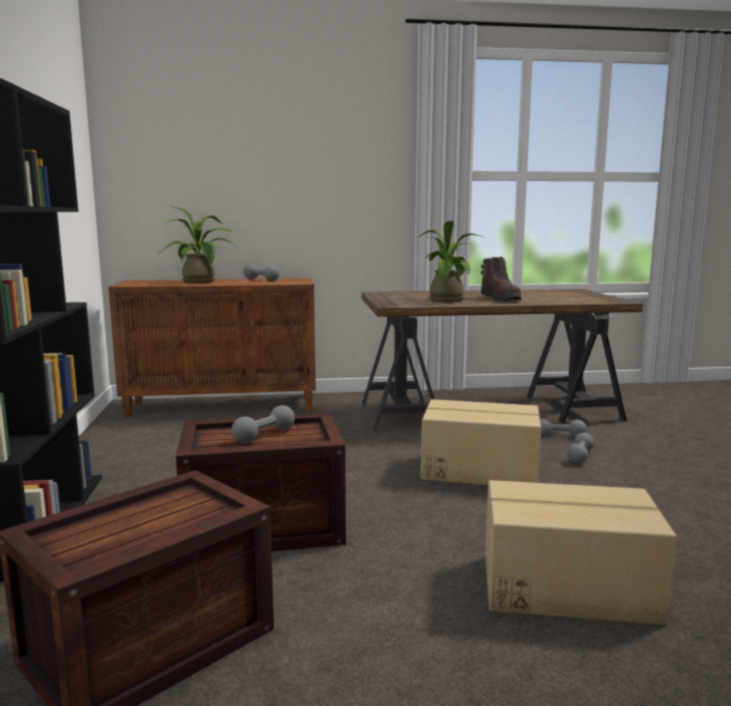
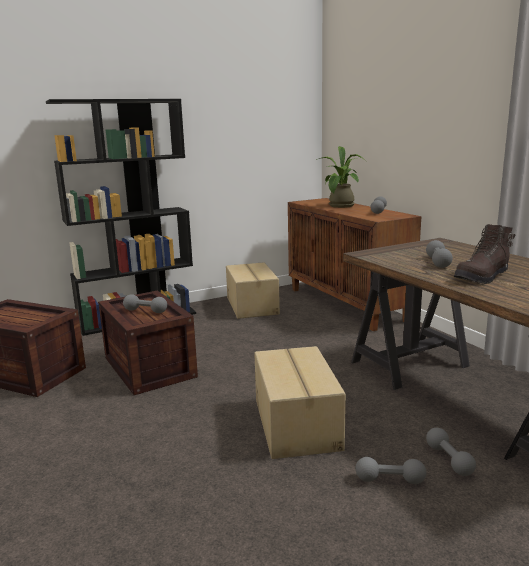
camera: 70 degrees right, 5 degrees up
(447, 299) = (438, 262): potted plant -> grey dumbbell
(566, 586) = (86, 490): cardboard box -> cardboard box (253, 305)

